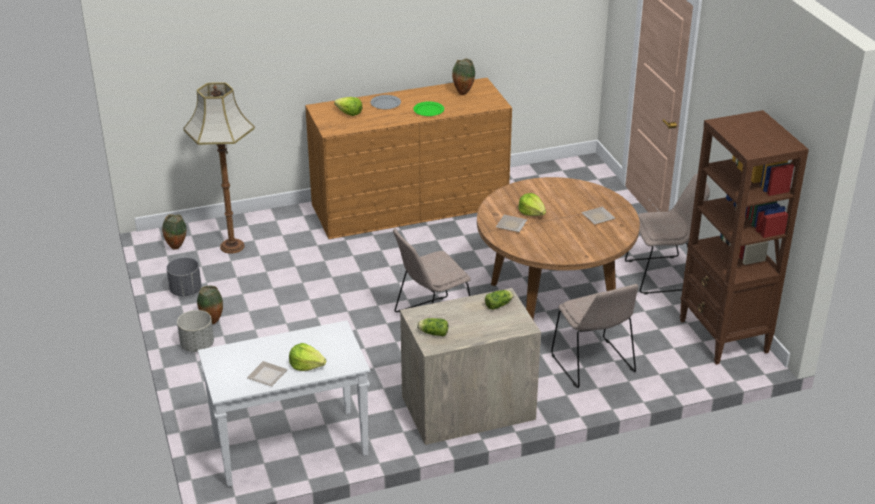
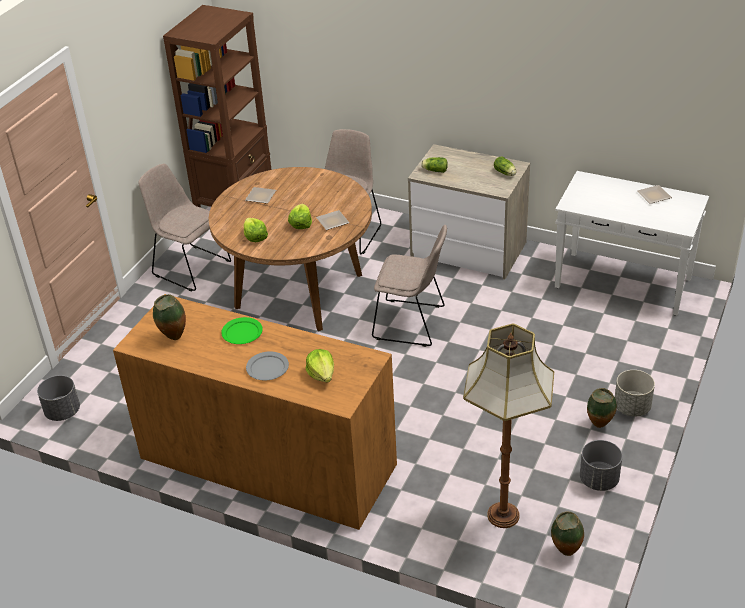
camera: 135 degrees left, 5 degrees up
(306, 365) = (619, 190): lettuce -> lettuce (255, 237)
(569, 169) = (63, 412): none -> grey planter

